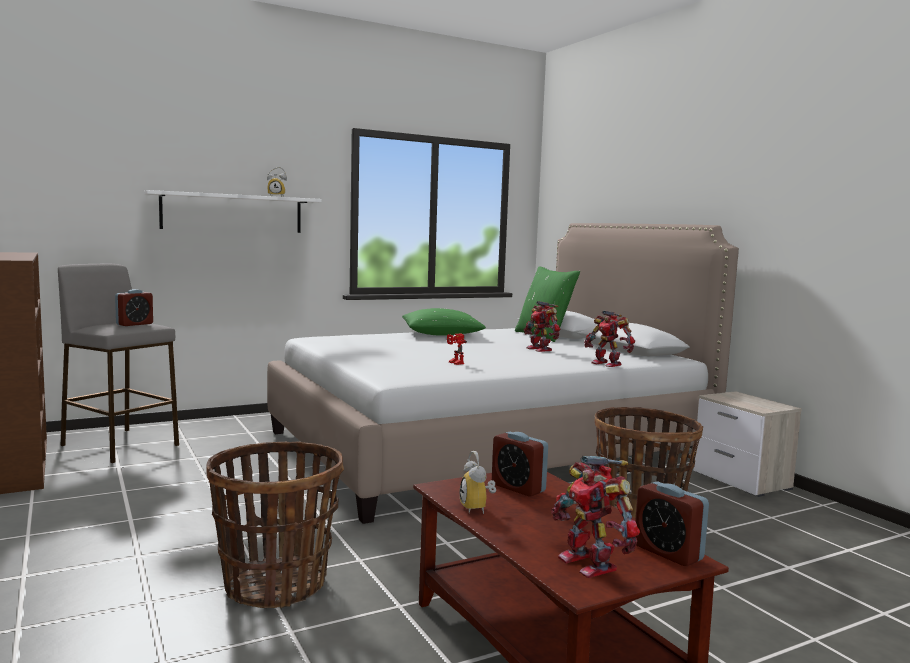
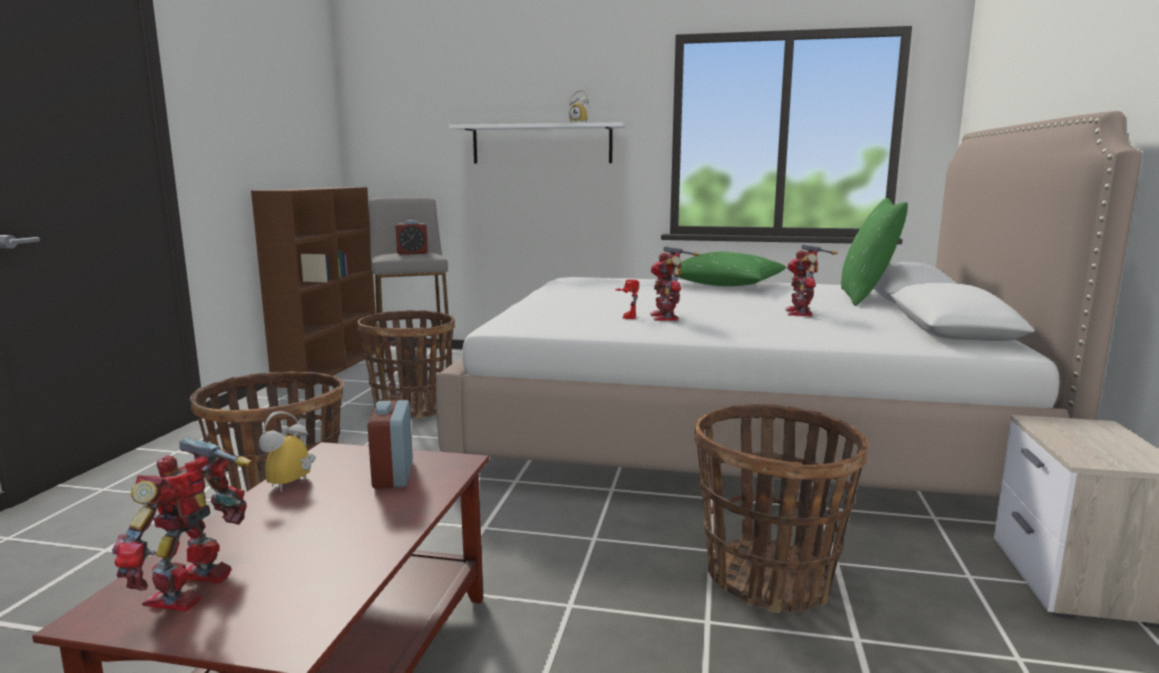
camera: 40 degrees right, 5 degrees up
(207, 481) = (411, 408): none -> basket
(607, 364) = (838, 341): toy robot -> toy robot (667, 317)
(668, 552) = (299, 617): alarm clock -> none

